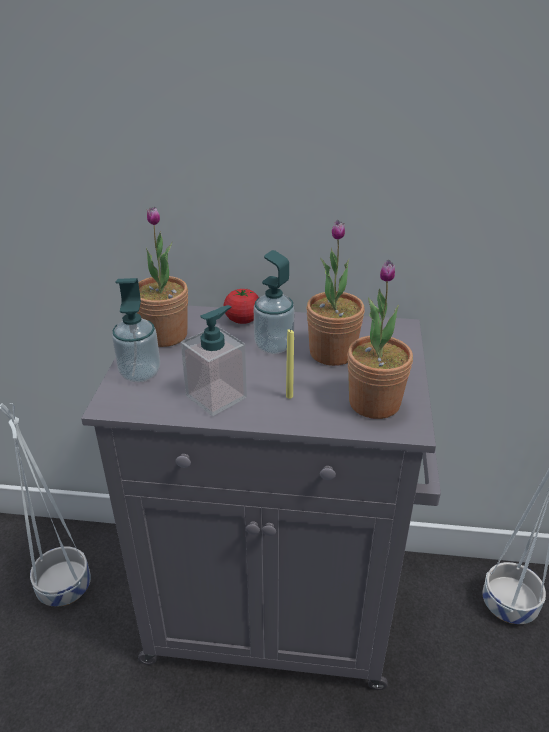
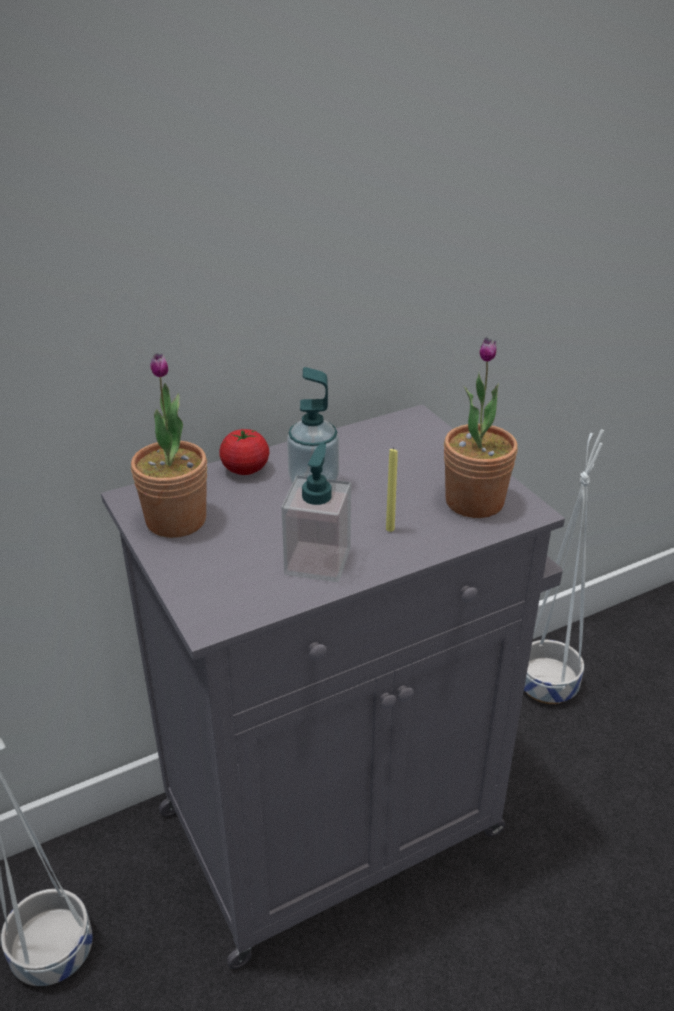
camera: 35 degrees left, 0 degrees up
(140, 373) = (200, 573): soap dispenser -> none
(332, 353) = (381, 469): potted plant -> none

